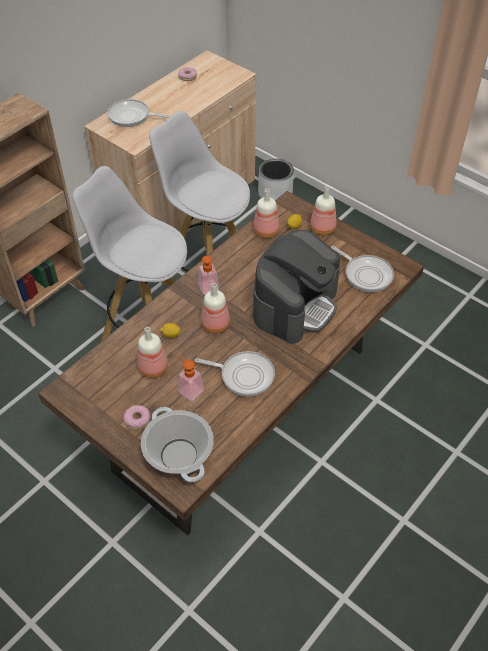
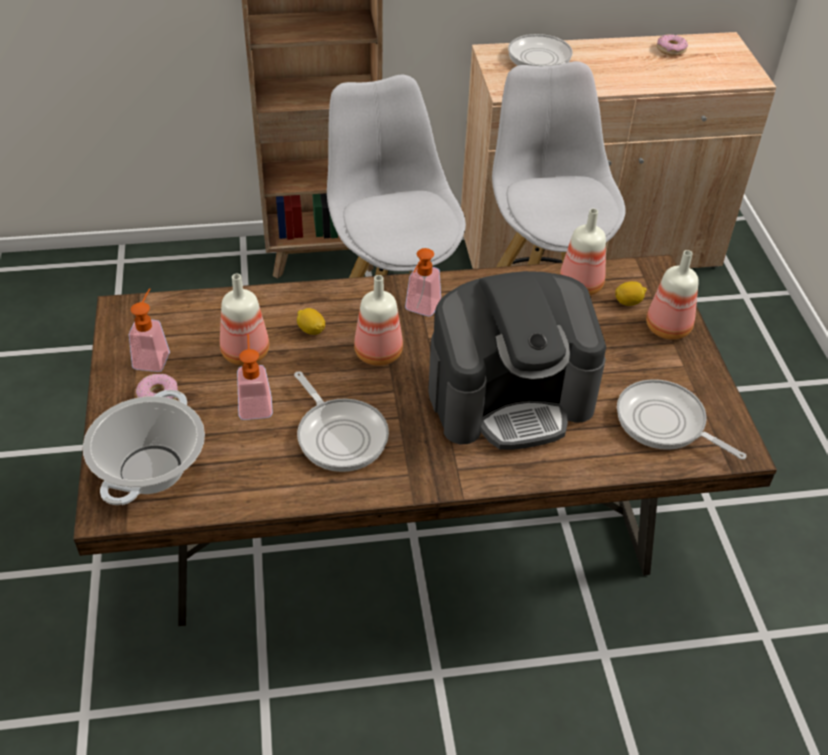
camera: 40 degrees right, 5 degrees down
(109, 402) = (153, 356): none -> soap dispenser
(275, 193) = (736, 298): grey planter -> none
(366, 274) = (665, 423): frying pan -> frying pan turned 135 degrees clockwise

